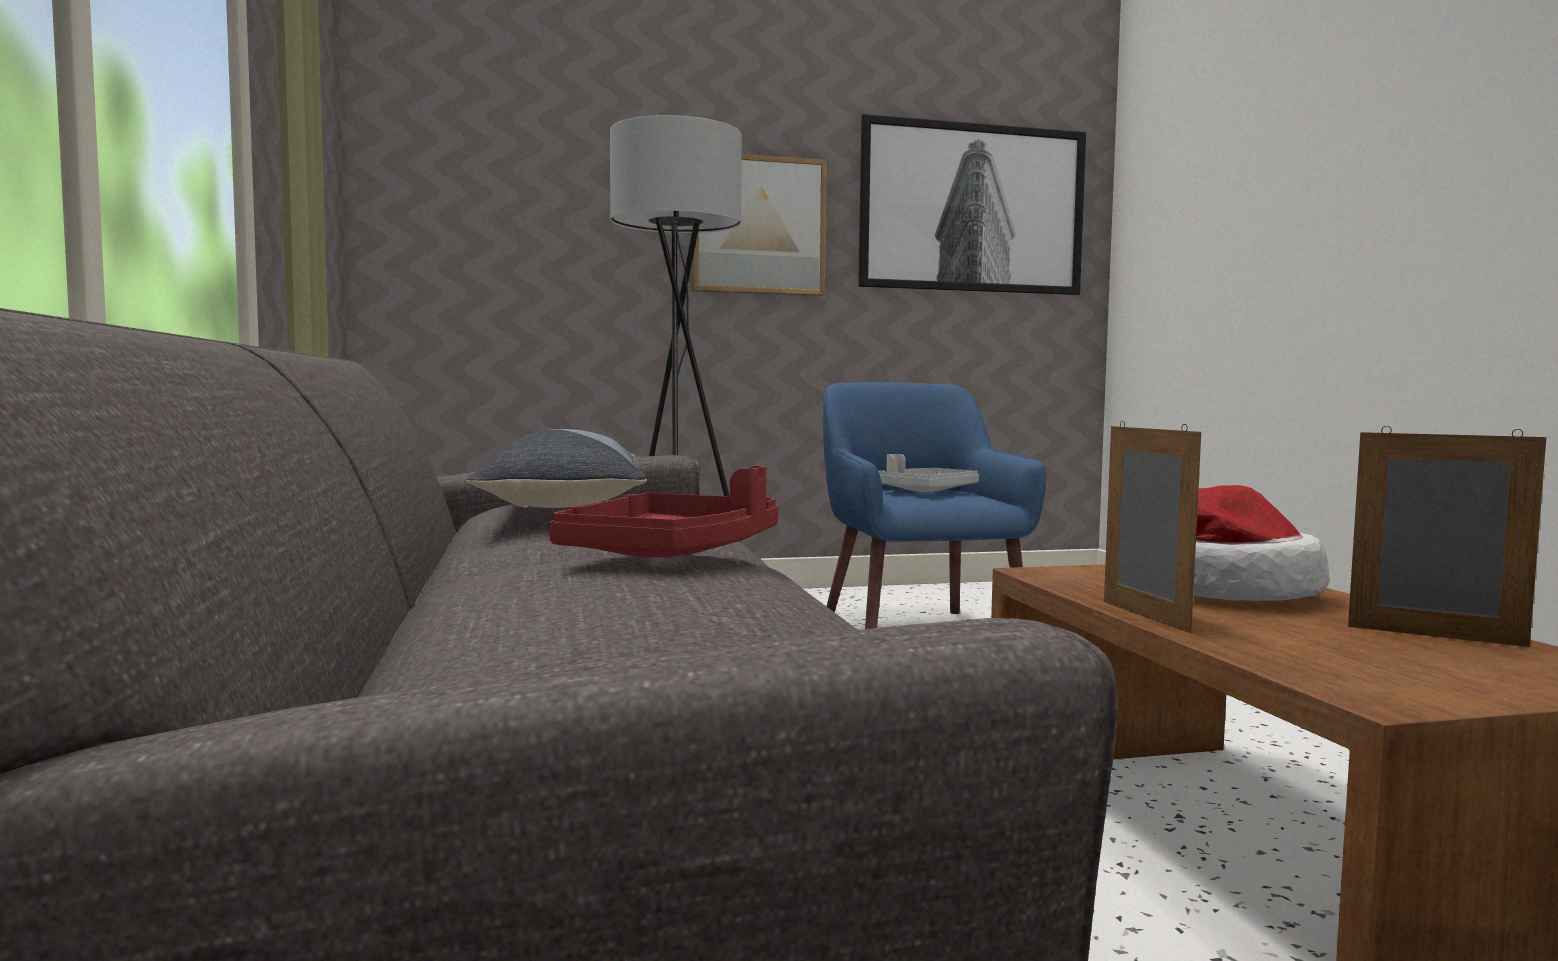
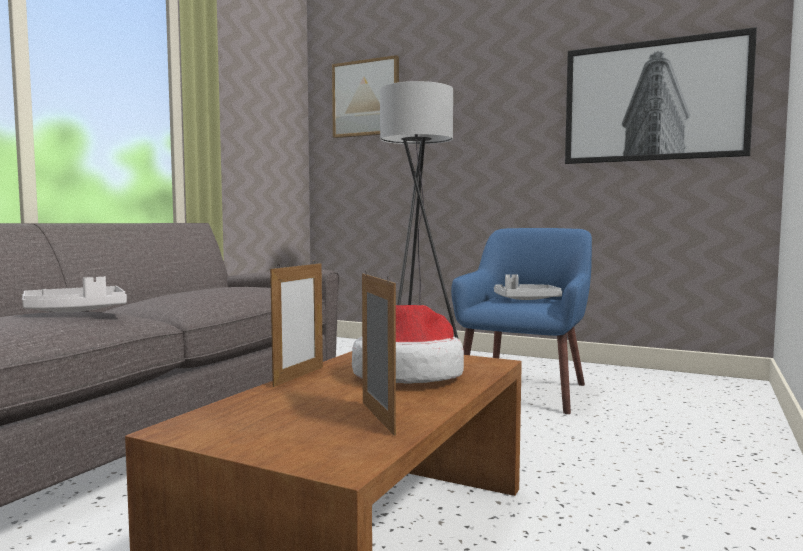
camera: 40 degrees right, 0 degrees up
(563, 503) = (206, 289): pillow -> none
(673, 554) = (76, 311): red tray -> white tray
(758, 226) = (501, 132): picture -> picture (366, 98)

